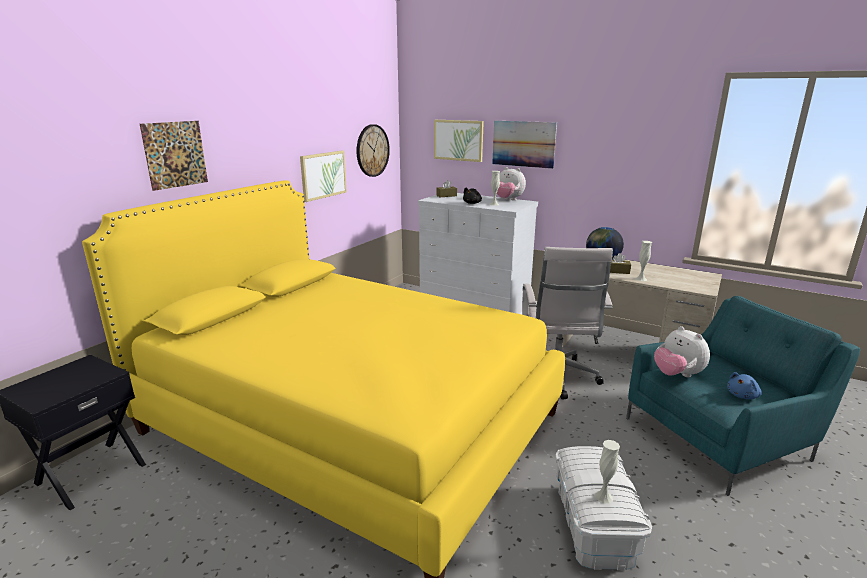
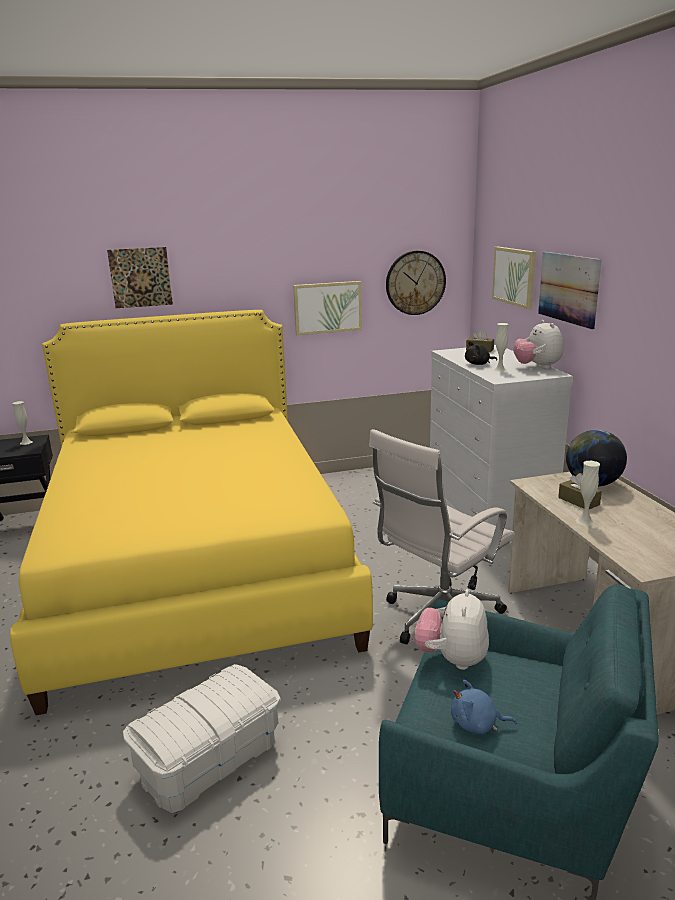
camera: 45 degrees right, 0 degrees up
(603, 497) = (174, 717): white vase -> white vase (26, 442)

